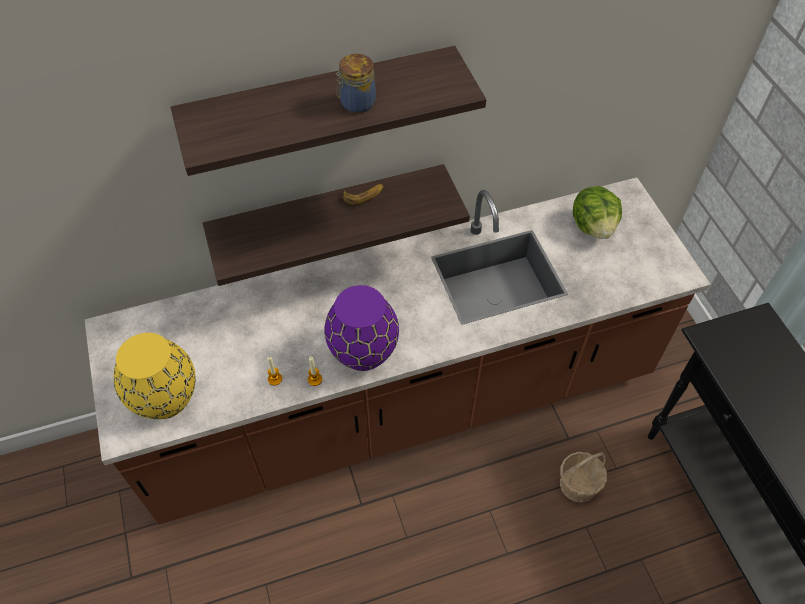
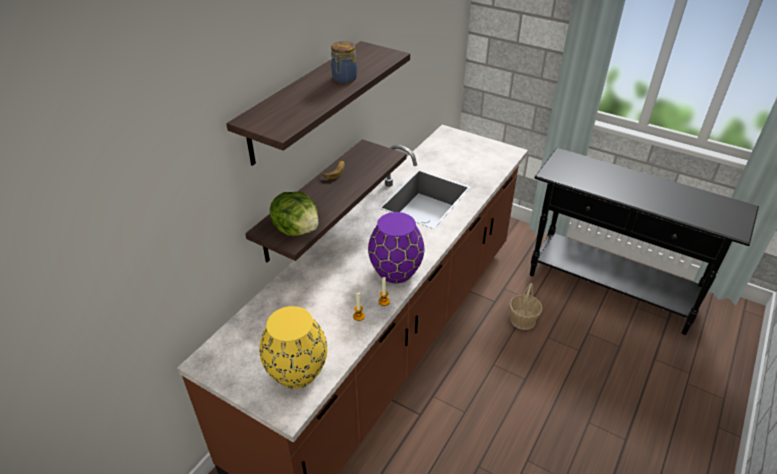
camera: 40 degrees left, 15 degrees down
(593, 226) = (447, 153): lettuce -> lettuce (297, 229)

